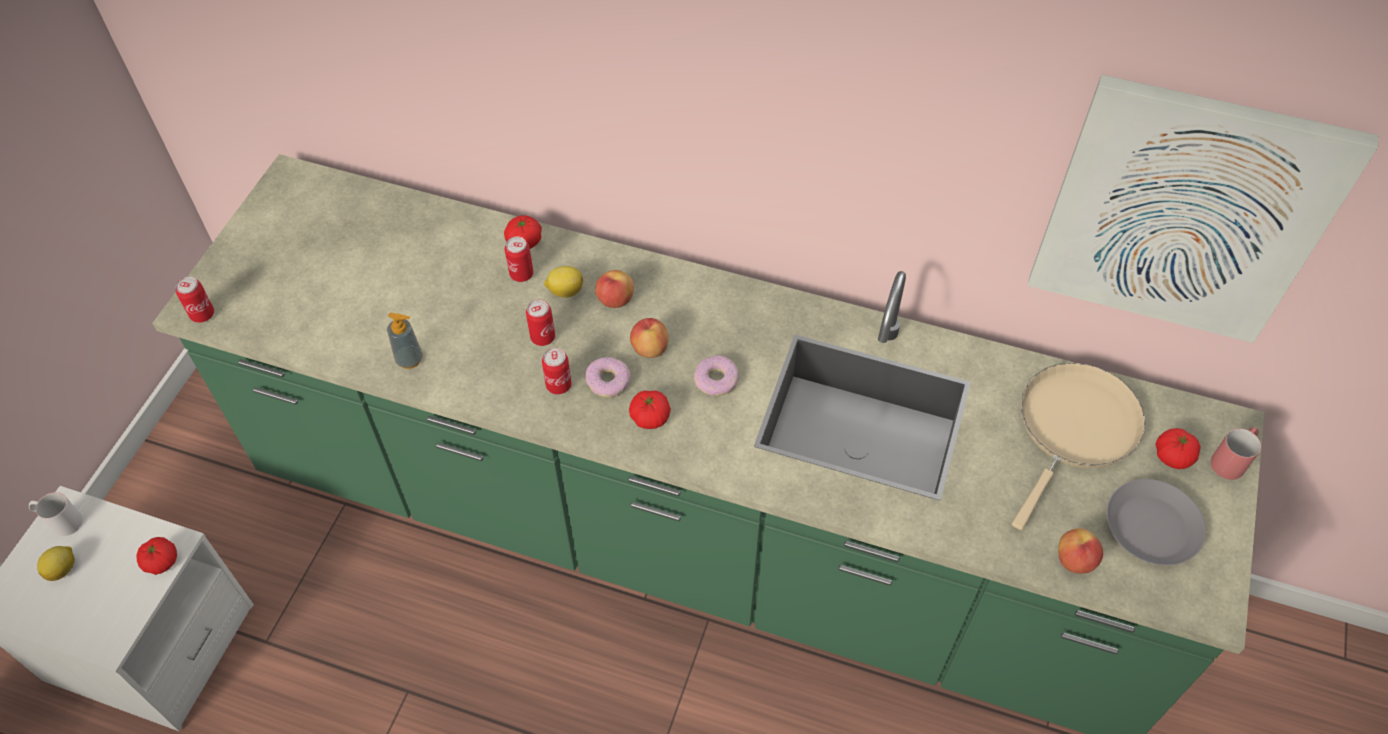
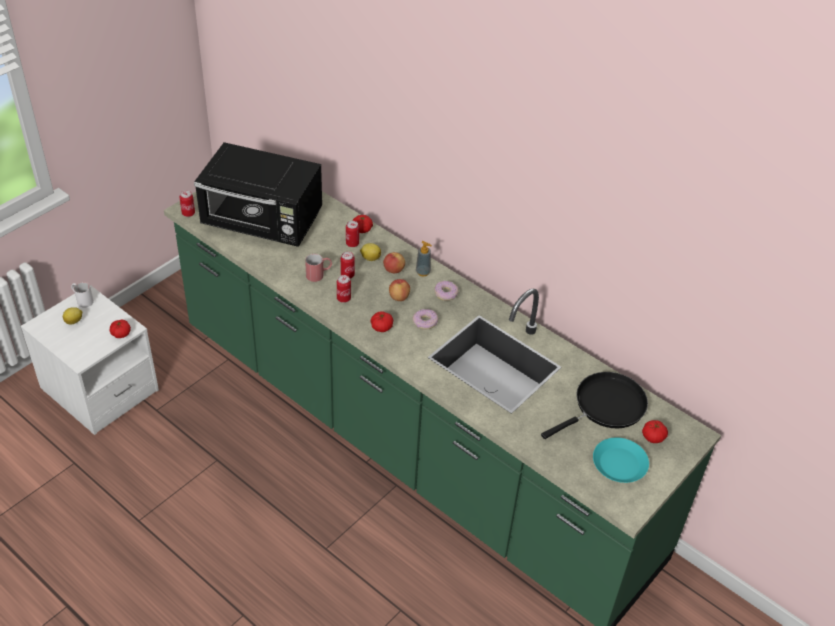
camera: 20 degrees right, 10 degrees down
(348, 288) = (263, 223): none -> black microwave
(409, 359) = (276, 264): soap dispenser -> soap dispenser (423, 272)
(608, 381) = (369, 305): donut -> donut (446, 293)
(1074, 428) = (605, 406): beige frying pan -> black frying pan
(1074, 560) = (567, 464): apple -> none
(1152, 526) = (620, 464): grey plate -> turquoise plate
(1184, 212) = (675, 289): picture -> none
(1232, 459) = (686, 450): red mug -> red mug (319, 274)

